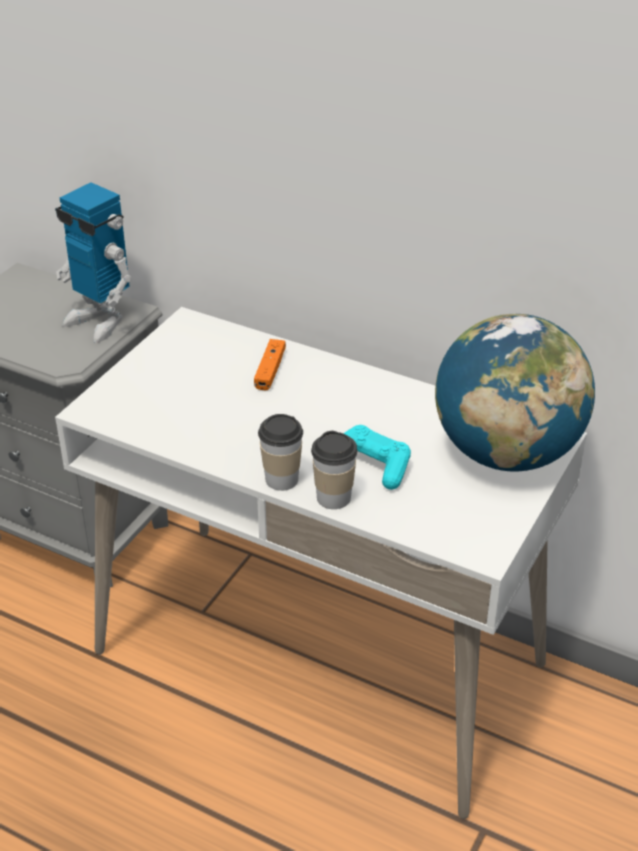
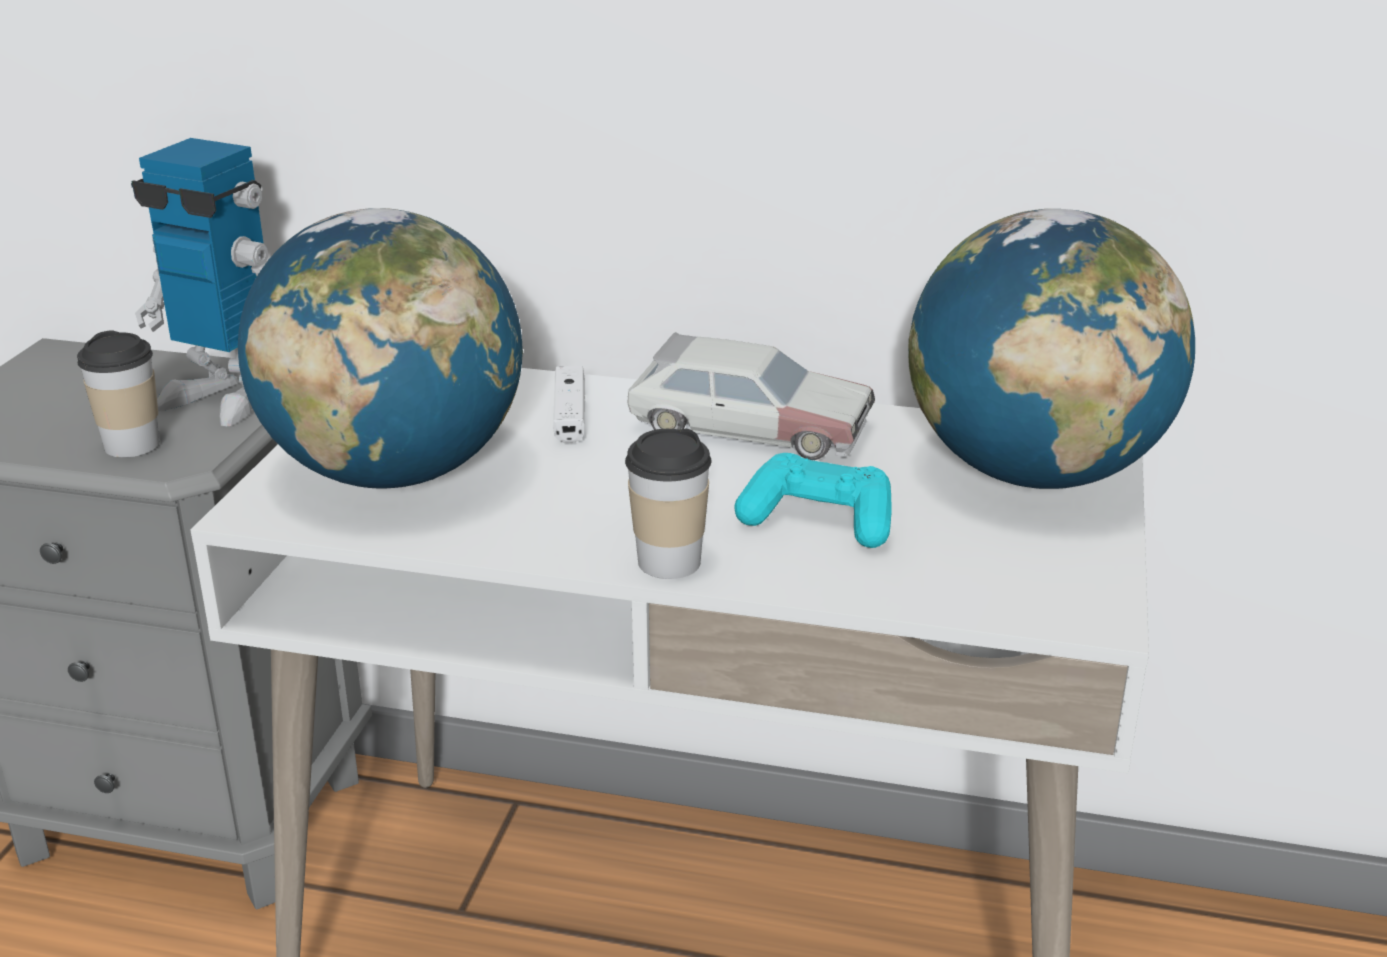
camera: 15 degrees left, 10 degrees down
(166, 396) = (396, 472): none -> globe
(270, 370) = (569, 415): orange game controller -> white game controller
(333, 498) = (778, 575): cup -> cup (132, 445)
(363, 394) = (747, 427): none -> toy car

